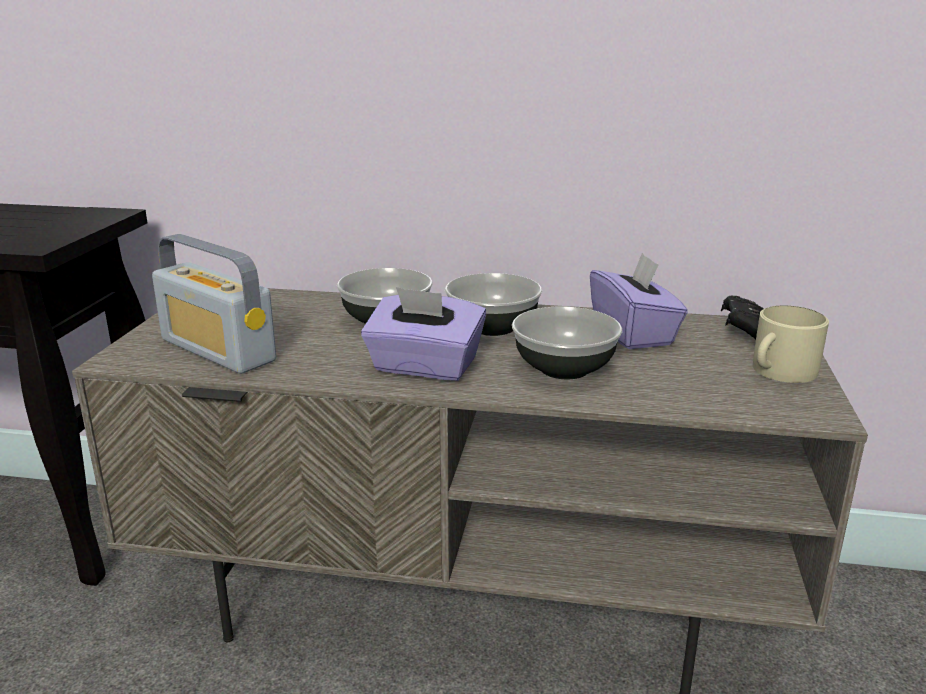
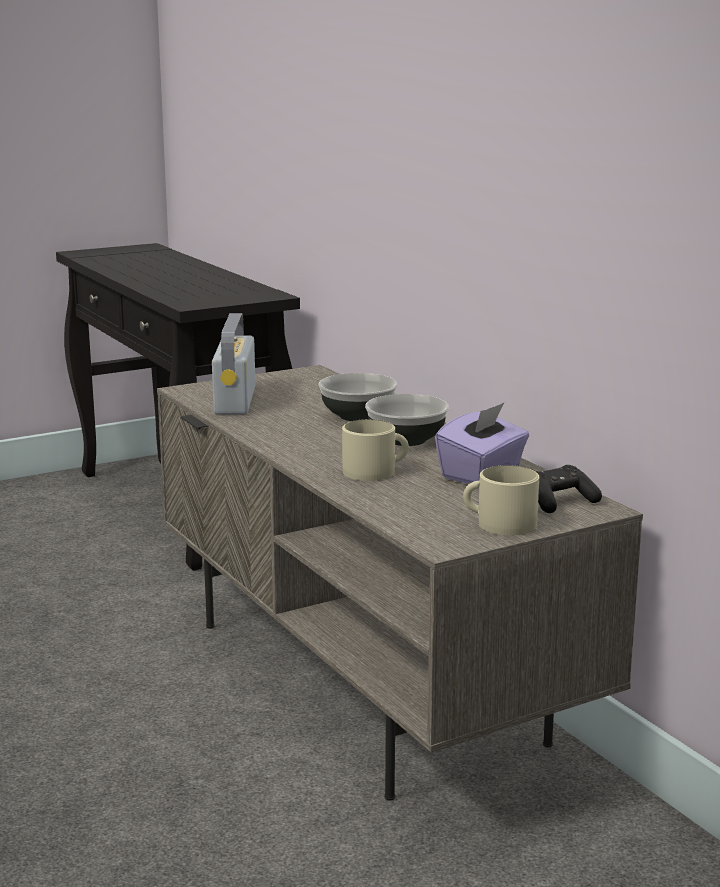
camera: 50 degrees right, 5 degrees down
(424, 367) = (305, 443): purple tissue box -> none
(563, 368) = (375, 471): bowl -> beige mug

